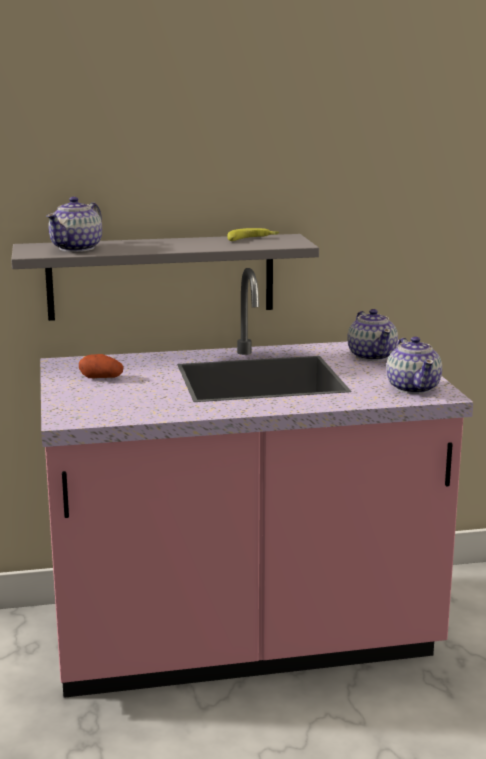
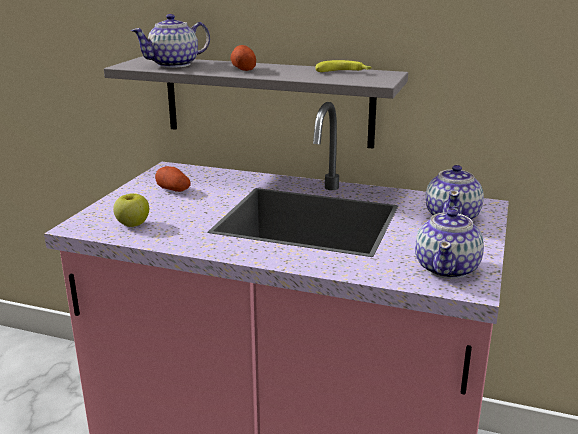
camera: 30 degrees right, 5 degrees up
(115, 409) = (133, 224): none -> apple
(156, 245) = (243, 69): none -> potato

